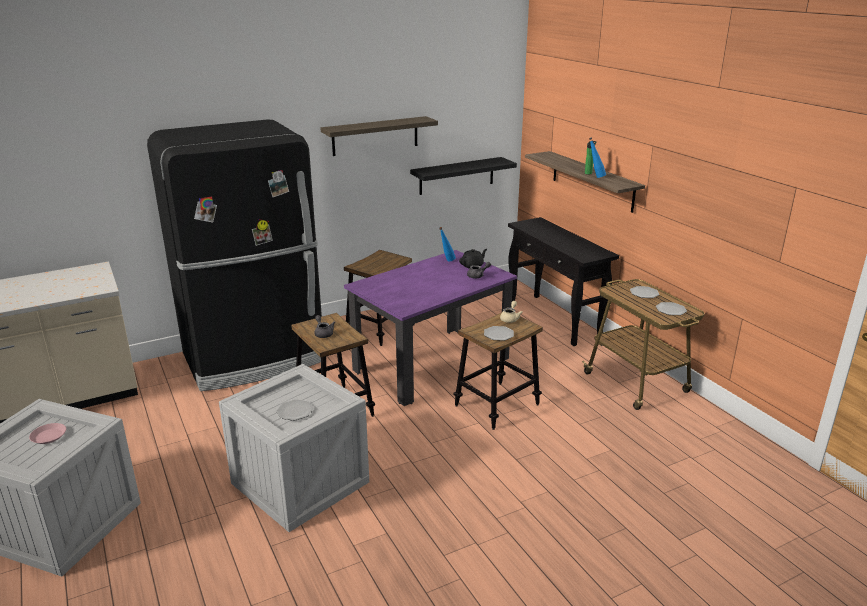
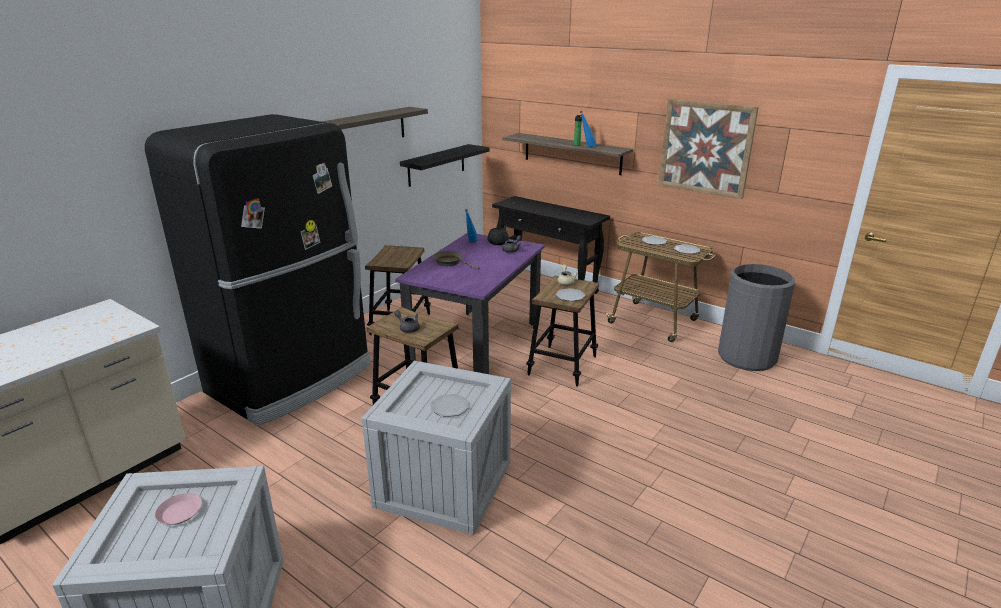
camera: 25 degrees left, 0 degrees up
(407, 278) = (450, 262): none -> brown frying pan
(710, 447) = (746, 357): none -> grey trash can
(711, 196) = (705, 148): none -> picture

